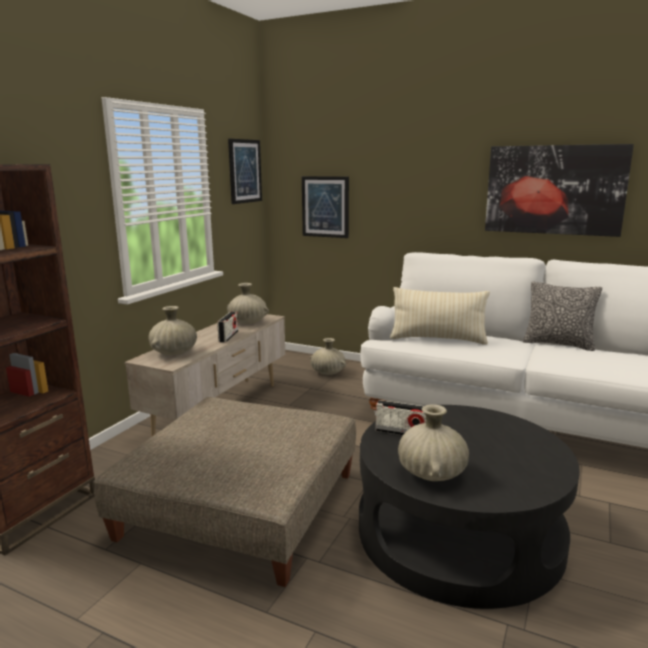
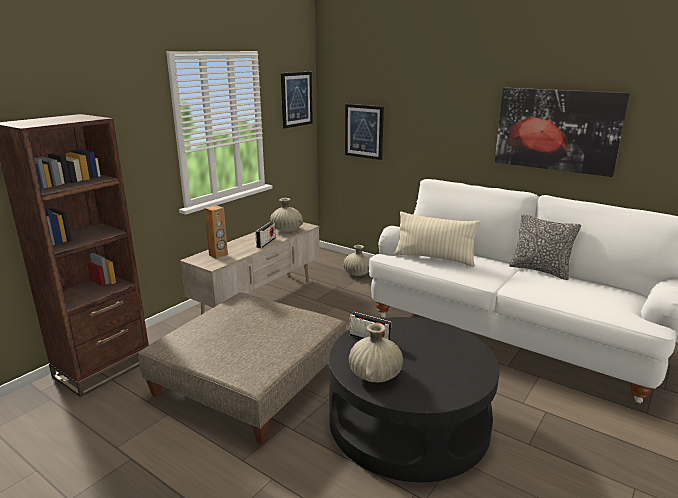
camera: 10 degrees right, 5 degrees up
(174, 353) = (218, 255): beige vase -> brown speaker

